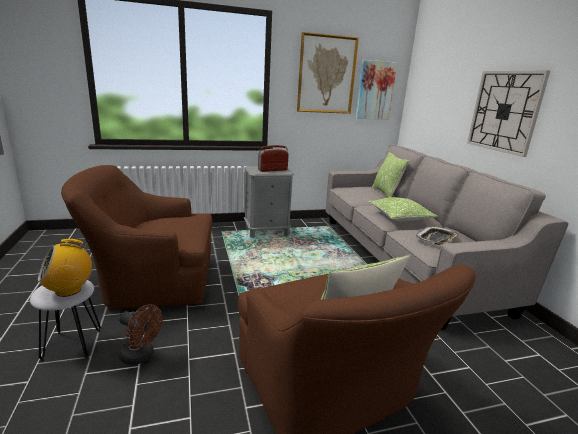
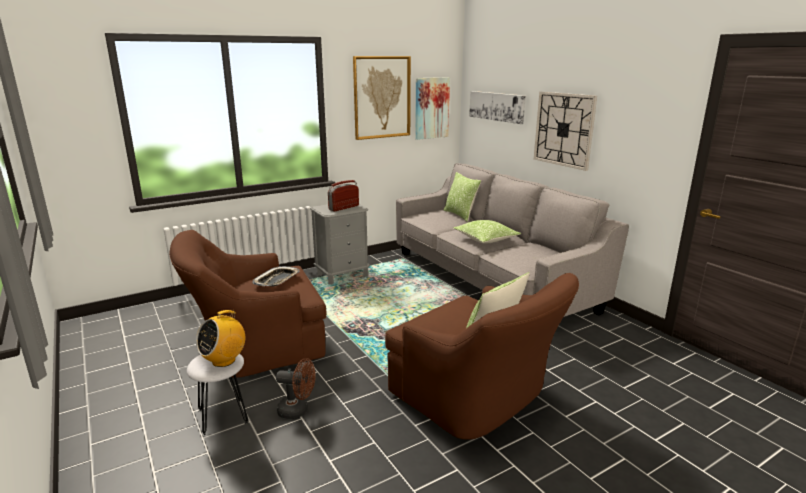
camera: 15 degrees left, 0 degrees up
(436, 239) = (526, 255): tray -> tray (277, 280)
(438, 90) = (497, 106): none -> picture

